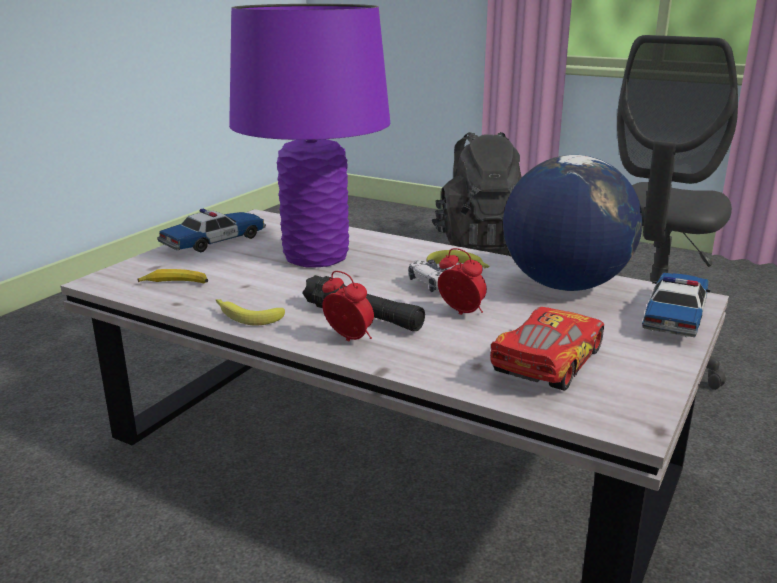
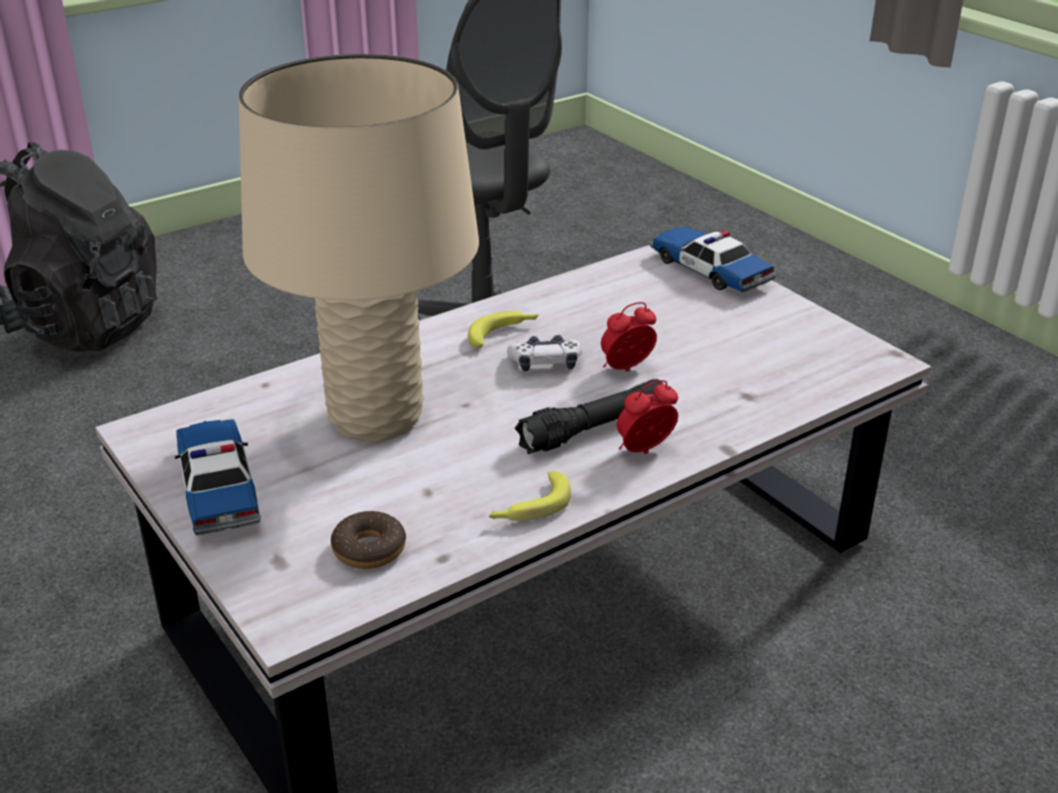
camera: 65 degrees left, 10 degrees up
(175, 284) = (369, 549): banana -> donut
(316, 257) = (376, 418): purple table lamp -> beige table lamp
(546, 362) = (761, 360): toy car -> none
(564, 285) = (602, 294): globe -> none

